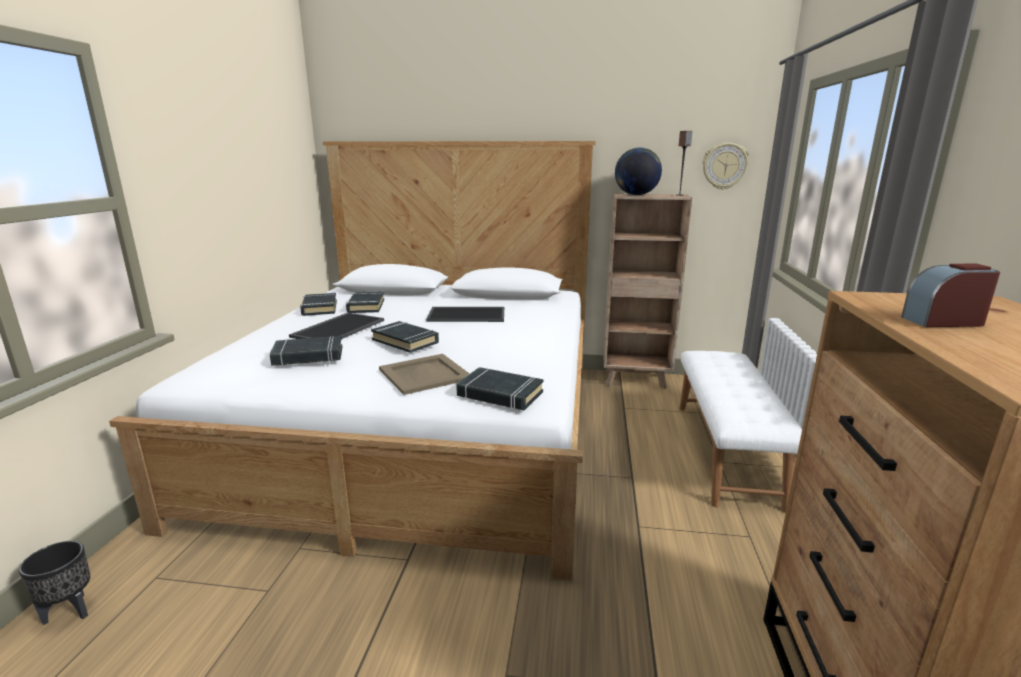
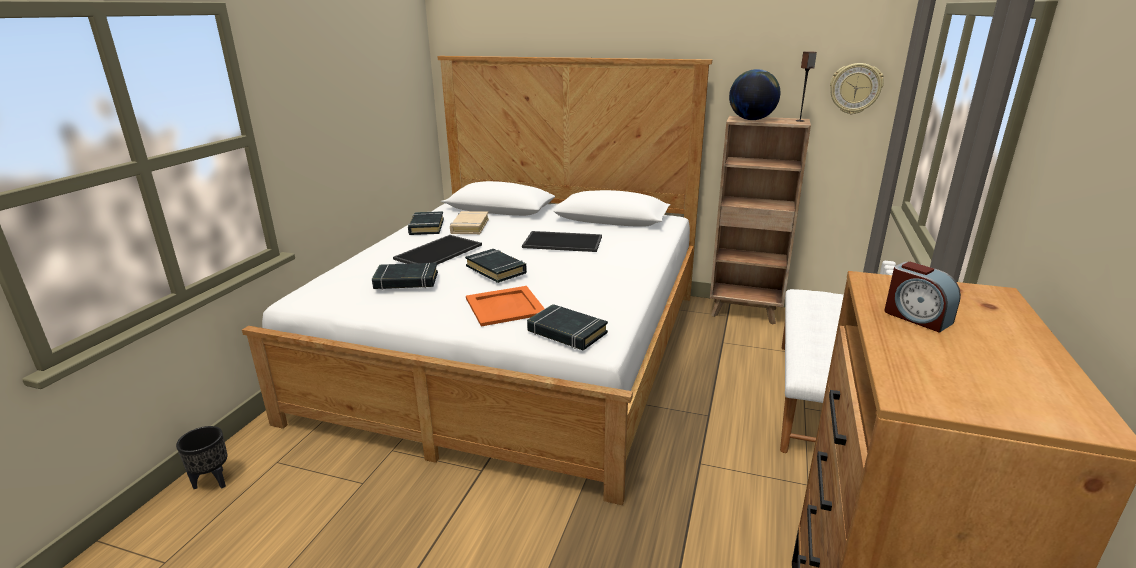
camera: 10 degrees right, 5 degrees up
(366, 306) = (469, 226): black book -> beige book
(424, 374) = (504, 306): beige tray -> orange tray
(943, 321) = (916, 317): alarm clock -> alarm clock turned 135 degrees counterclockwise

